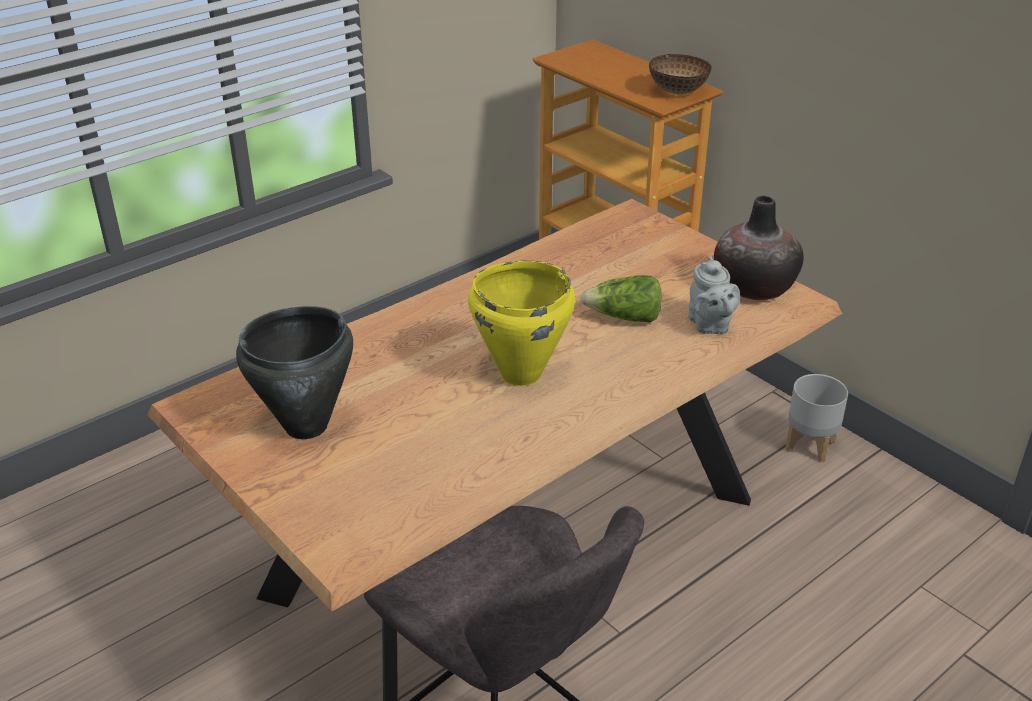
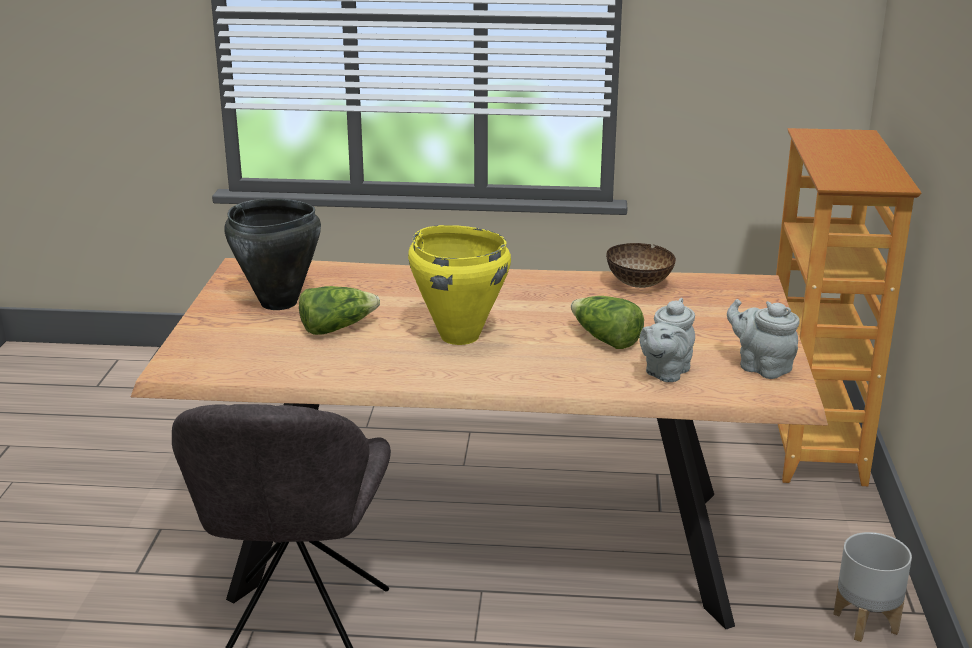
camera: 45 degrees right, 10 degrees down
(408, 423) = (337, 328): none -> lettuce
(678, 92) = (871, 181): bowl -> bowl (639, 285)
(754, 287) = (761, 367): vase -> grey teapot

